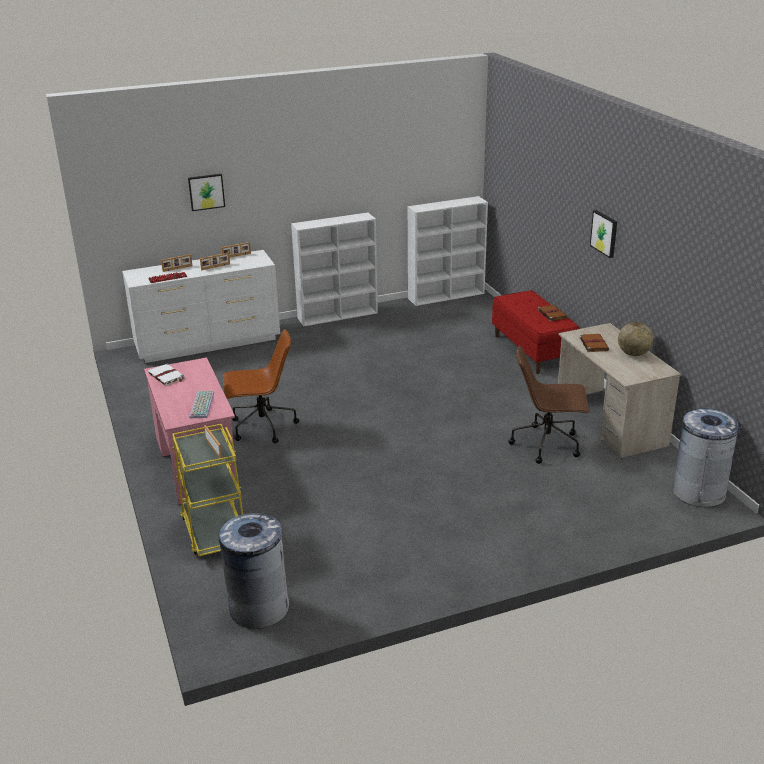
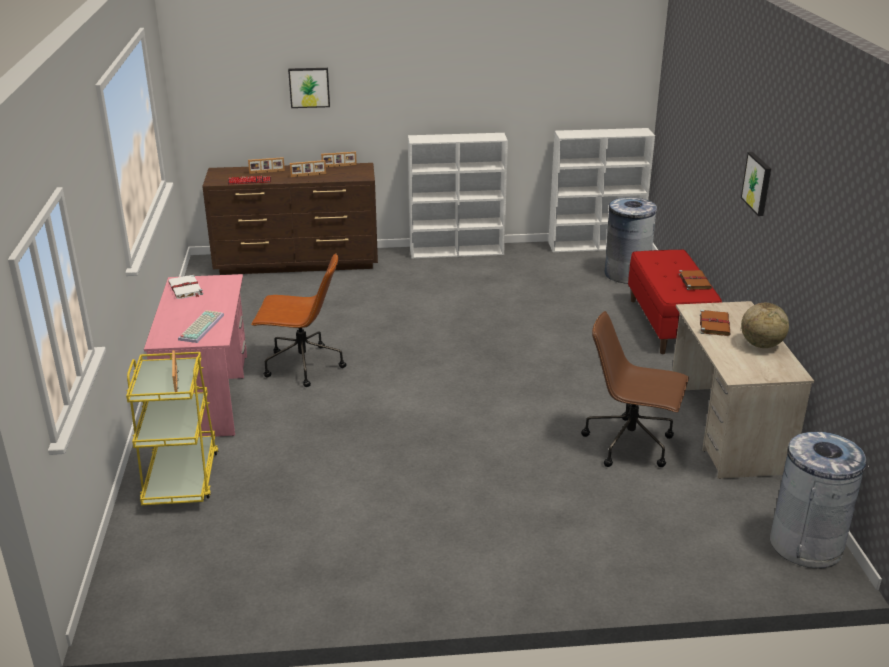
camera: 15 degrees right, 0 degrees up
(208, 343) = (298, 262): white dresser -> brown dresser
(258, 608) = (177, 582): grey trash can -> grey trash can (626, 274)

